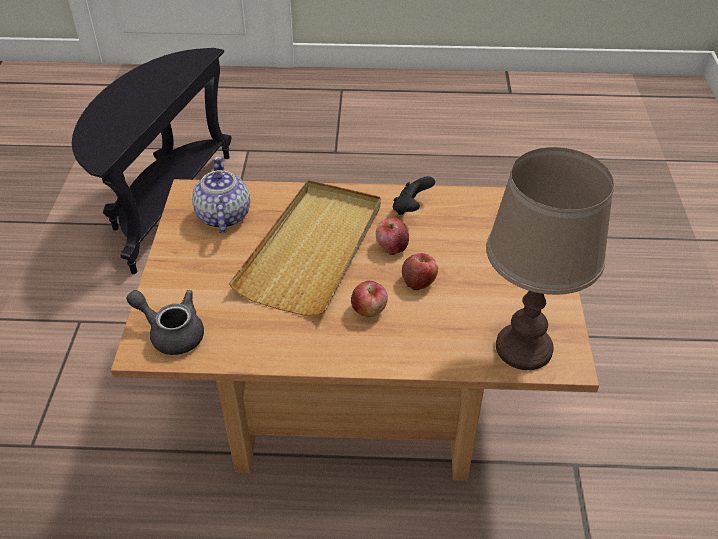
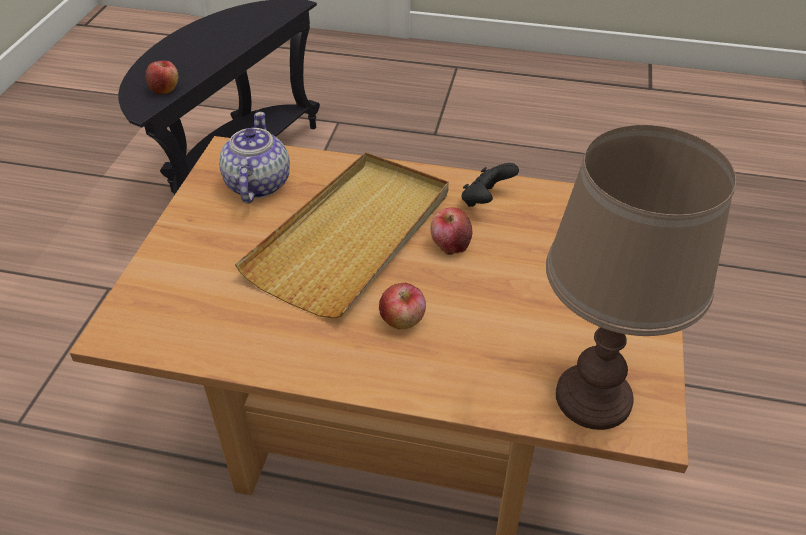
camera: 10 degrees right, 0 degrees up
(172, 333) = (155, 316): grey teapot -> none
(419, 281) = (474, 292): apple -> apple (165, 89)

